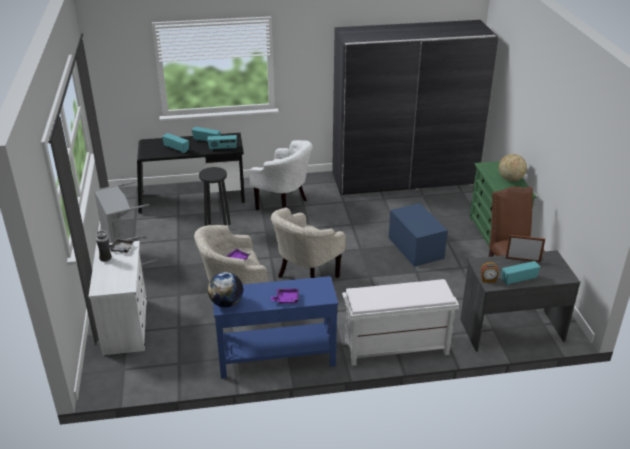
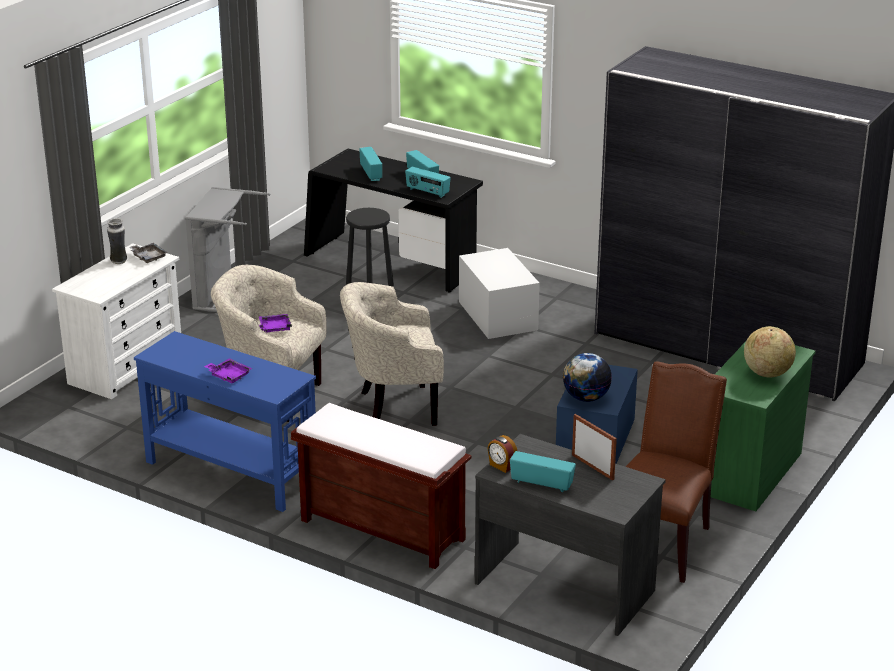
camera: 40 degrees right, 5 degrees down
(226, 303) = (163, 351): globe -> globe (586, 398)
(284, 205) = (498, 316): white armchair -> white storage box
(395, 348) = (380, 530): white bench -> brown bench

